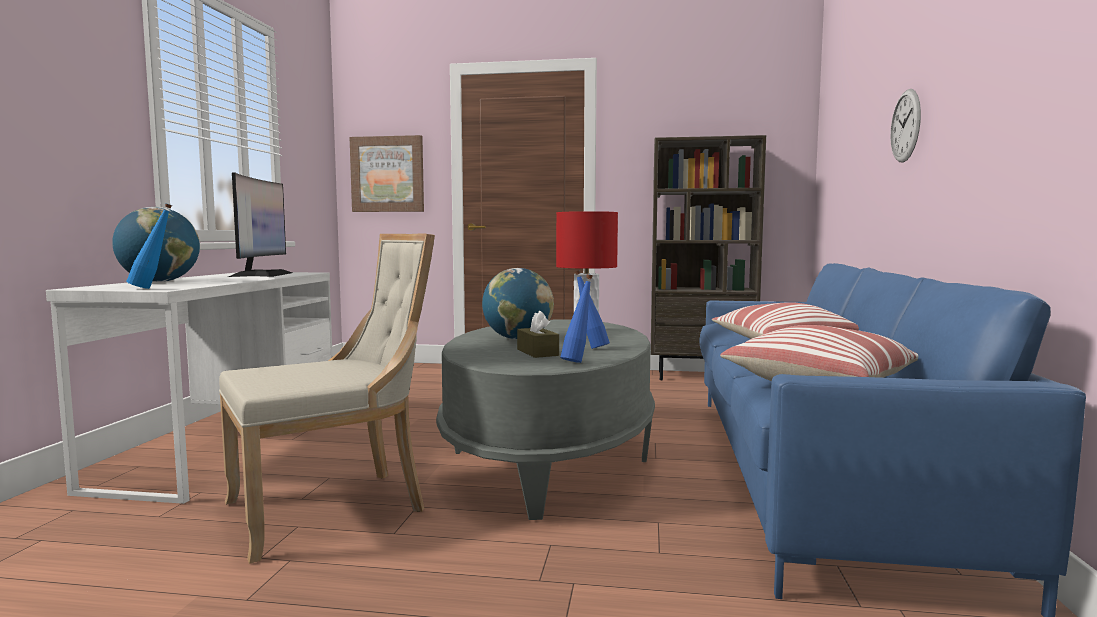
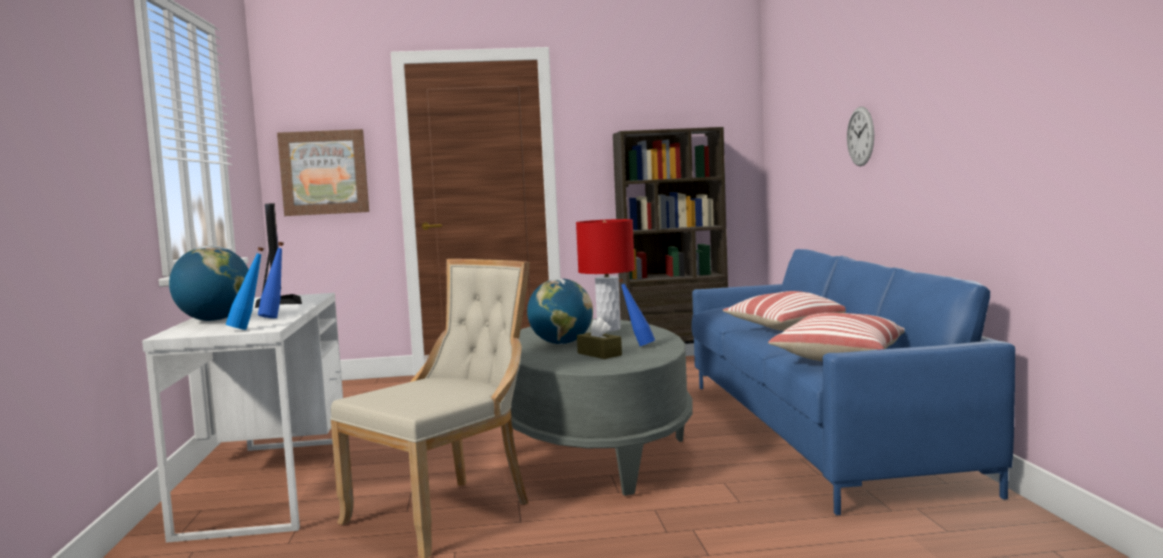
camera: 15 degrees left, 0 degrees up
(578, 361) = (645, 358): blue bottle -> blue bottle (275, 317)

